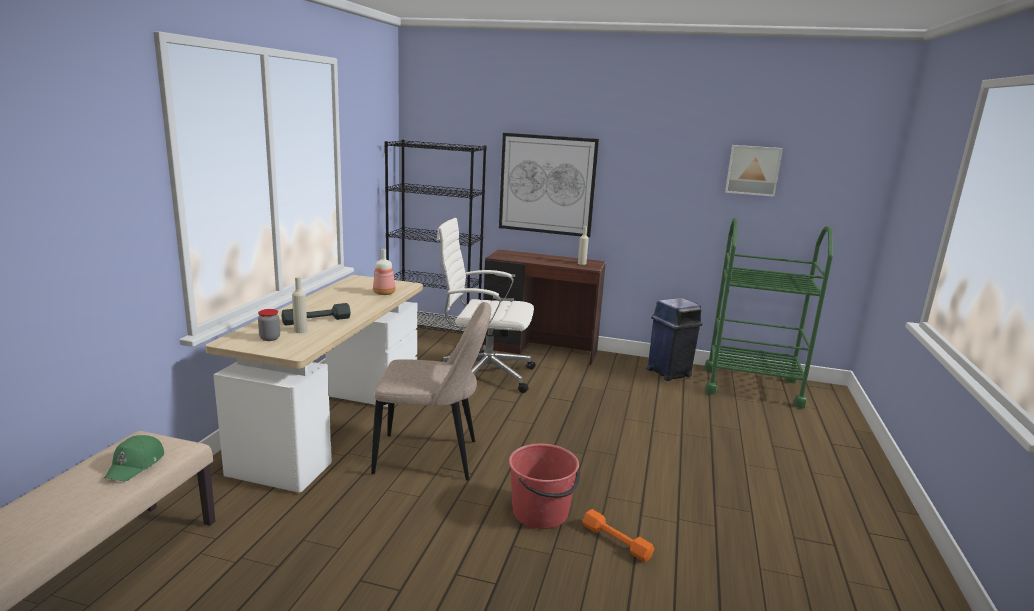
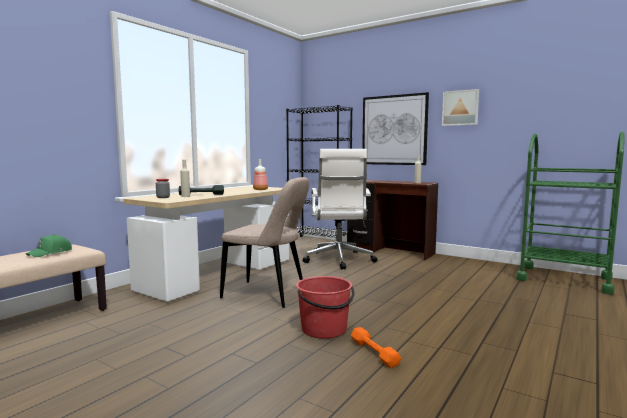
camera: 20 degrees right, 10 degrees down
(484, 375) = (338, 260): white office chair -> white office chair turned 120 degrees counterclockwise
(669, 372) = (490, 267): blue trash can -> none
(753, 170) = (552, 99): picture -> picture (460, 108)

